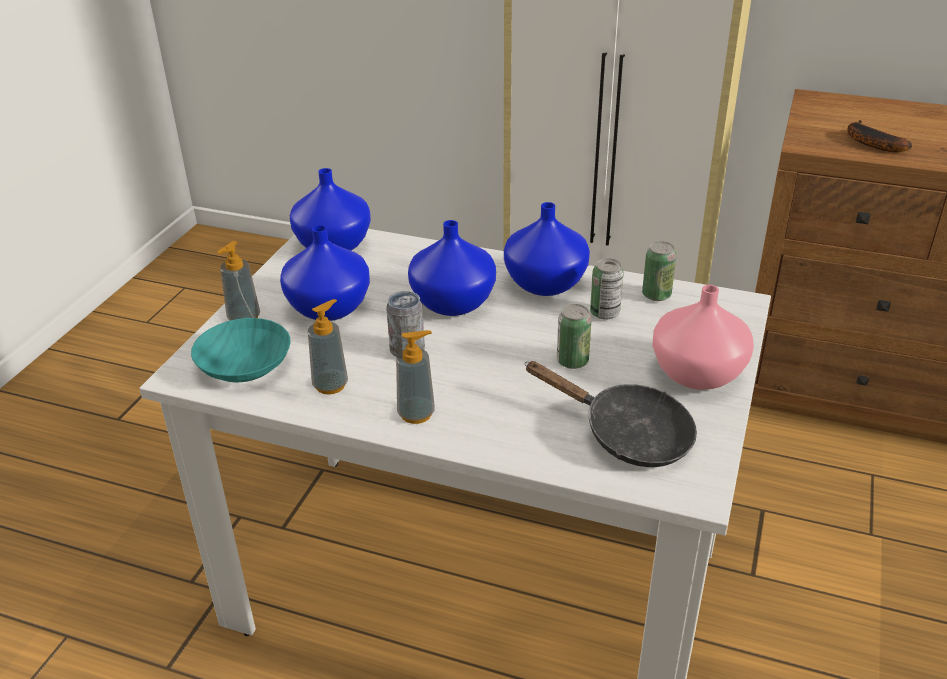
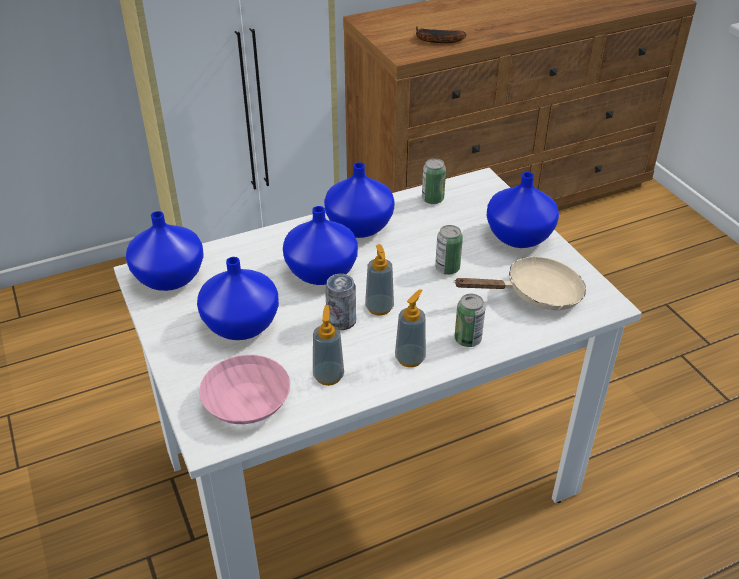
camera: 45 degrees left, 5 degrees up
(244, 319) = (189, 370): soap dispenser -> soap dispenser (379, 308)
(245, 364) = (245, 401): turquoise bowl -> pink bowl
(604, 313) = (421, 227): can -> can (467, 339)
(627, 434) = (535, 294): black frying pan -> beige frying pan
(695, 372) = (517, 236): pink vase -> blue vase

